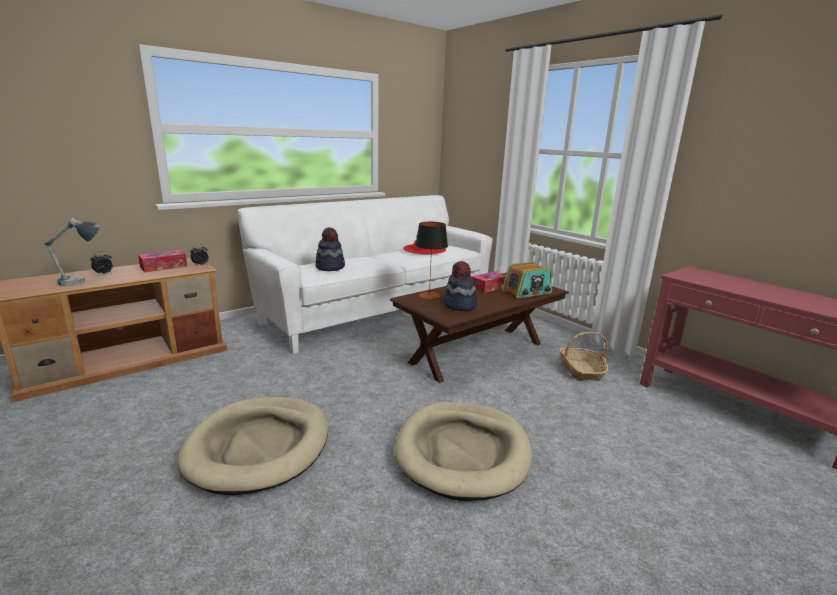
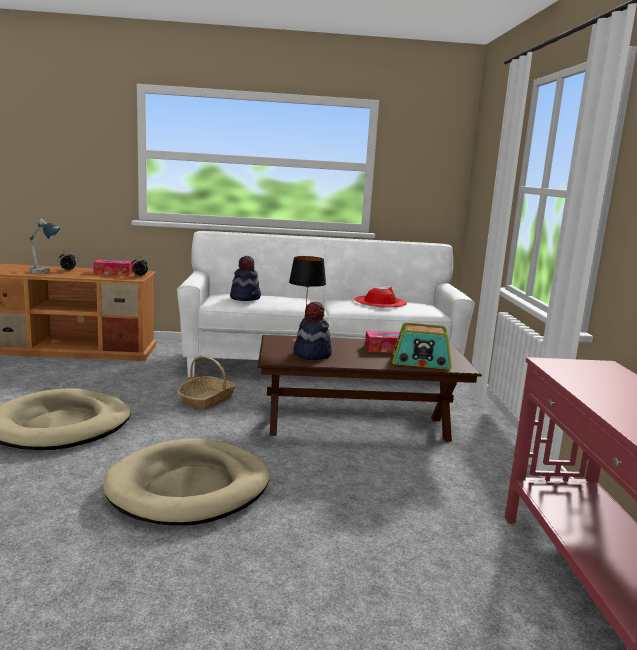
camera: 35 degrees right, 5 degrees down
(581, 370) = (451, 479): basket -> basket (206, 400)

